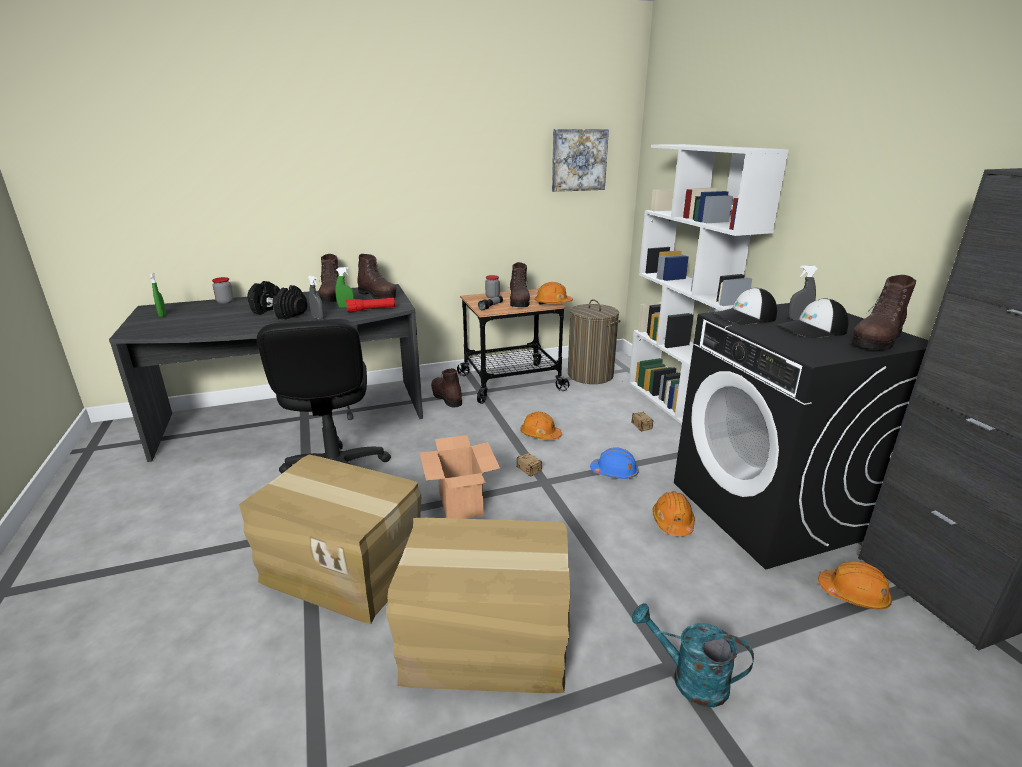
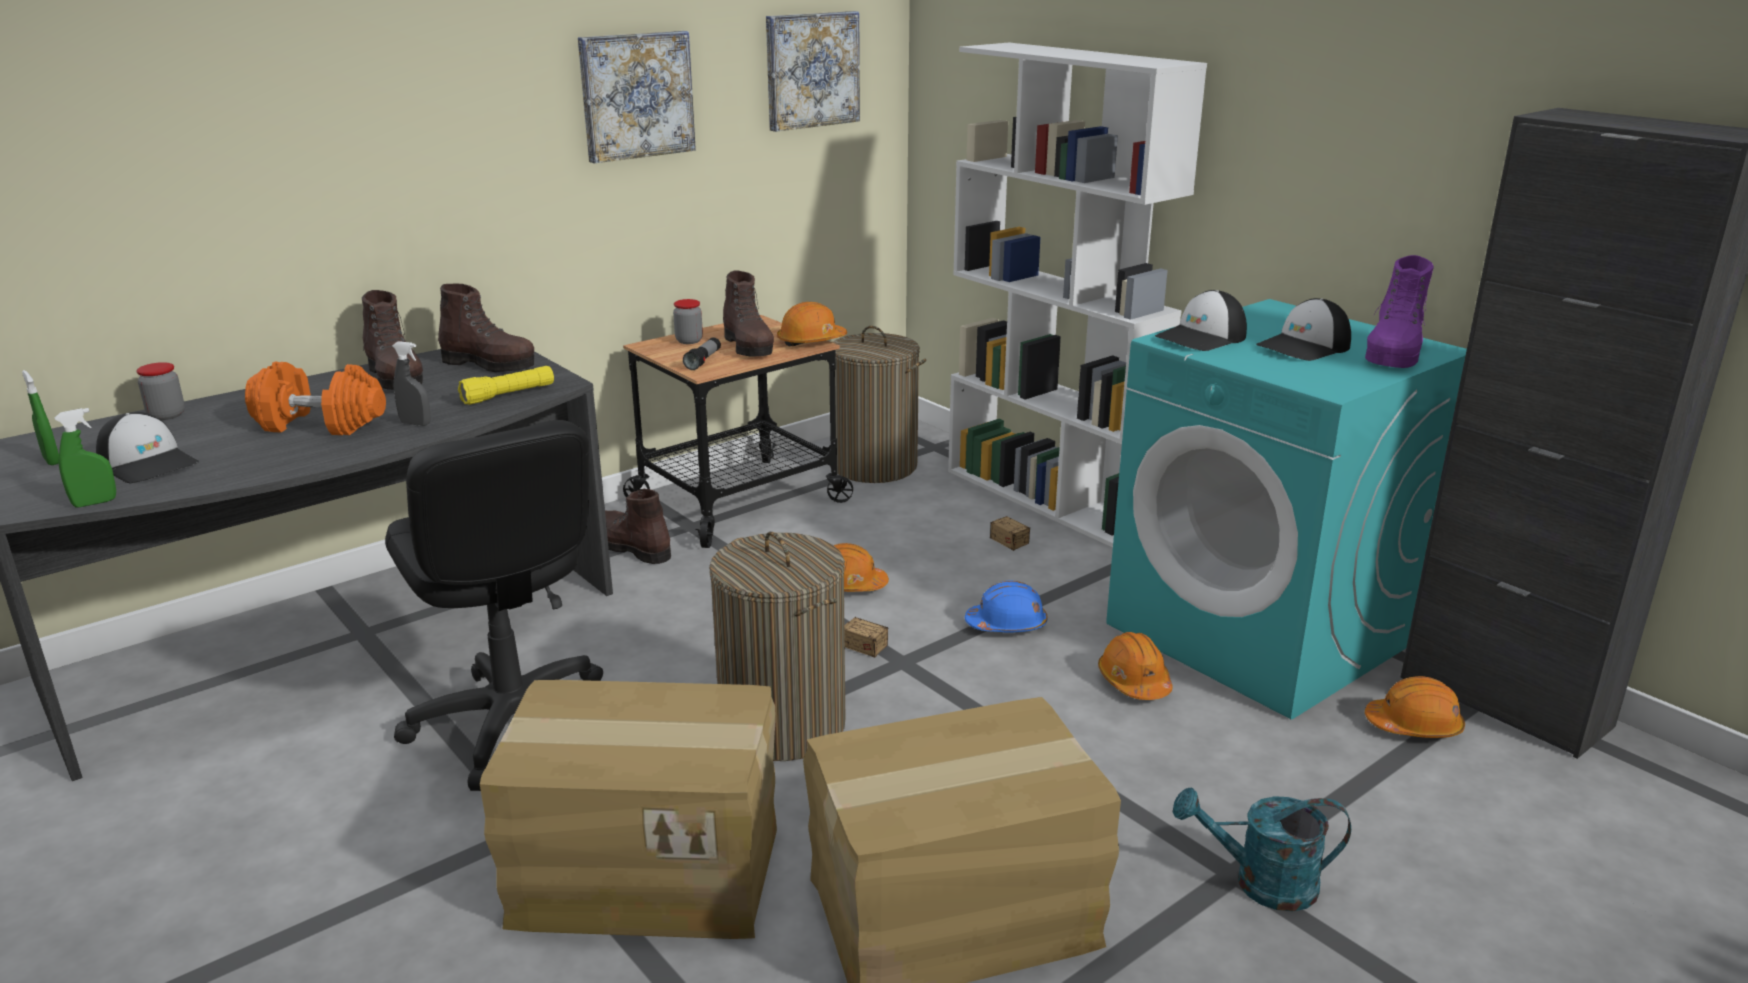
camera: 20 degrees left, 0 degrees up
(195, 321) = (149, 464): none -> cap
(279, 313) = (321, 424): black dumbbell -> orange dumbbell
(346, 307) = (450, 395): green spray bottle -> green spray bottle (95, 503)
(371, 310) = (508, 395): red flashlight -> yellow flashlight
(461, 504) = (783, 725): cardboard box -> laundry basket
(476, 167) = (636, 95): none -> picture
(769, 509) = (1259, 634): black washing machine -> turquoise washing machine
(798, 319) = (1274, 332): grey spray bottle -> none
(876, 341) = (1393, 354): brown boot -> purple boot

